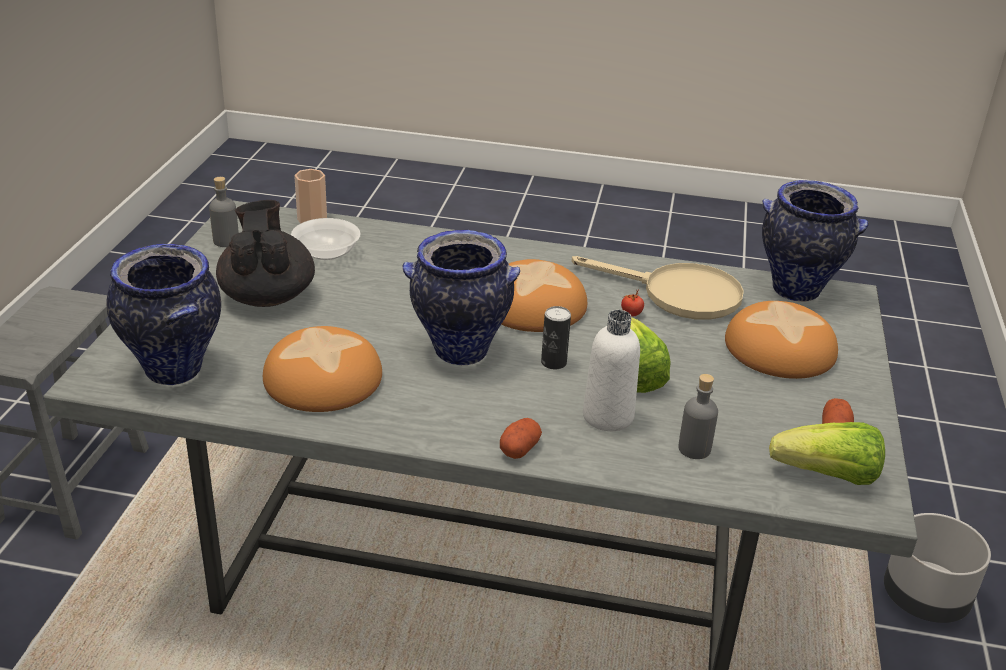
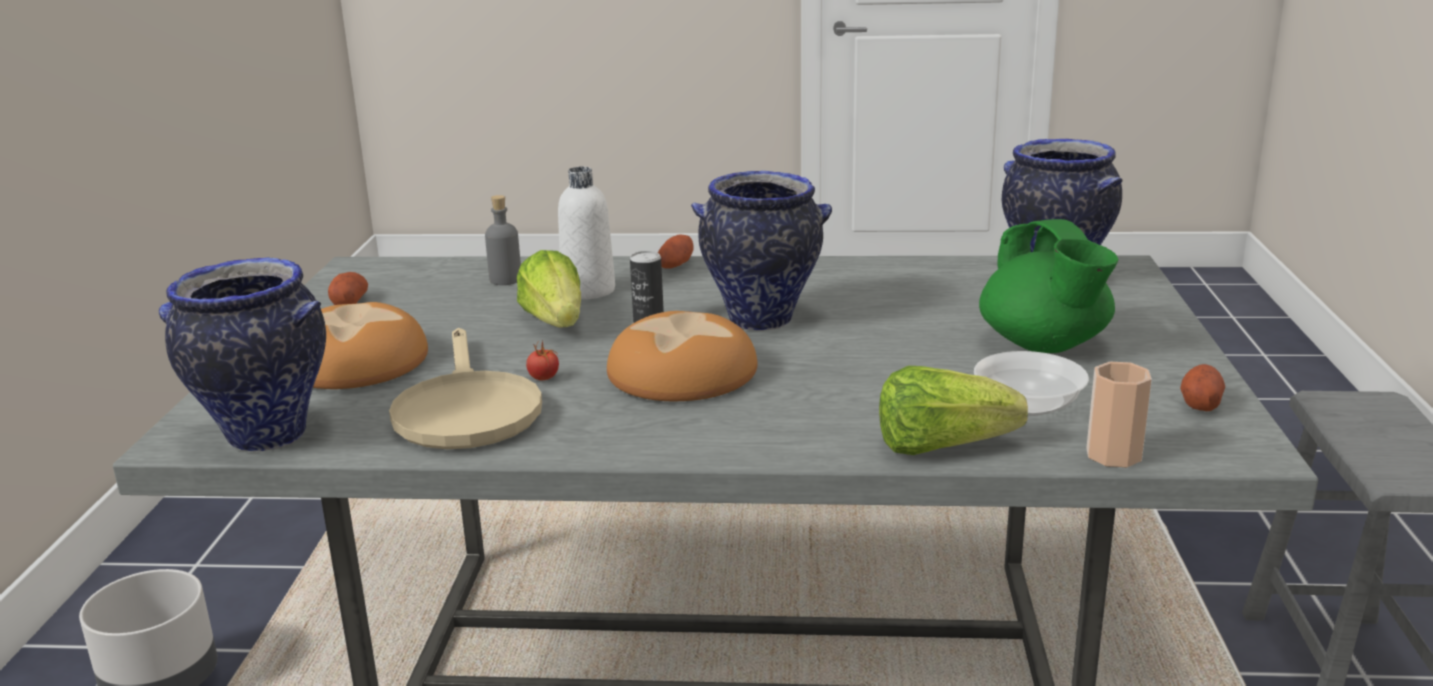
camera: 175 degrees right, 10 degrees down
(226, 241) = (1200, 403): grey bottle -> potato
(267, 296) = (1044, 345): black teapot -> green teapot
(323, 380) = (896, 286): bread -> none
(677, 294) = (465, 410): beige frying pan -> beige frying pan turned 120 degrees counterclockwise
(828, 476) = (384, 276): lettuce -> lettuce (941, 446)

